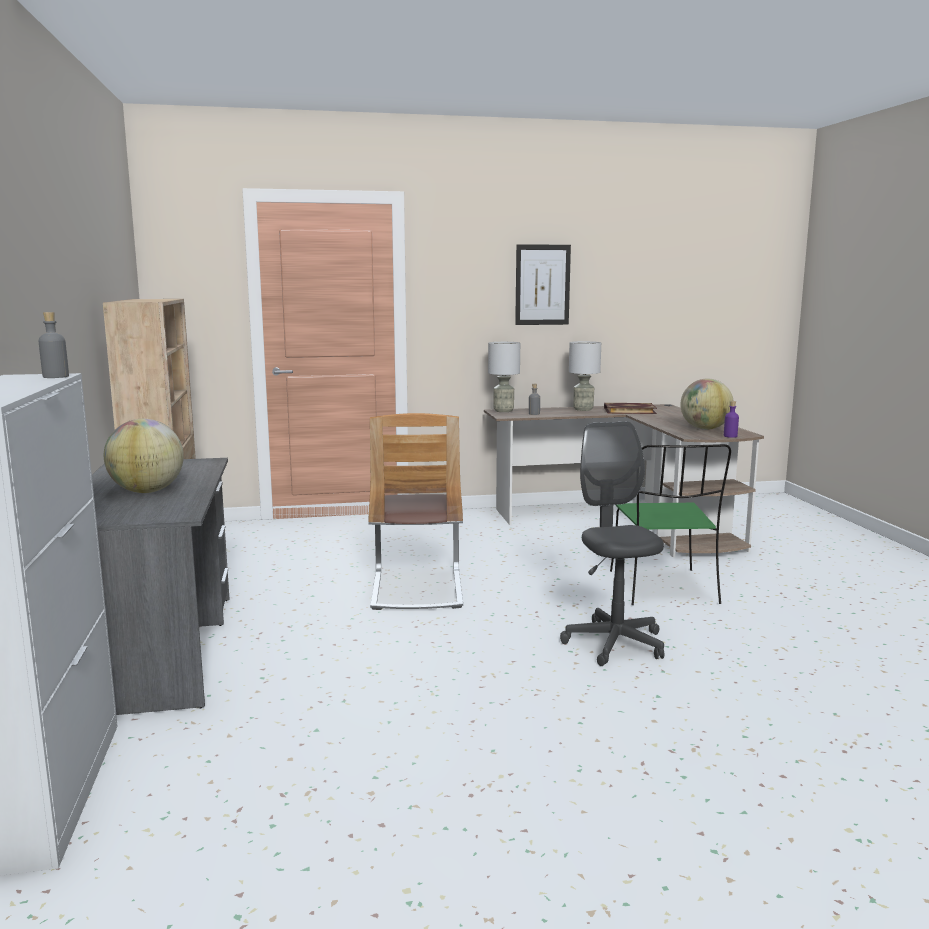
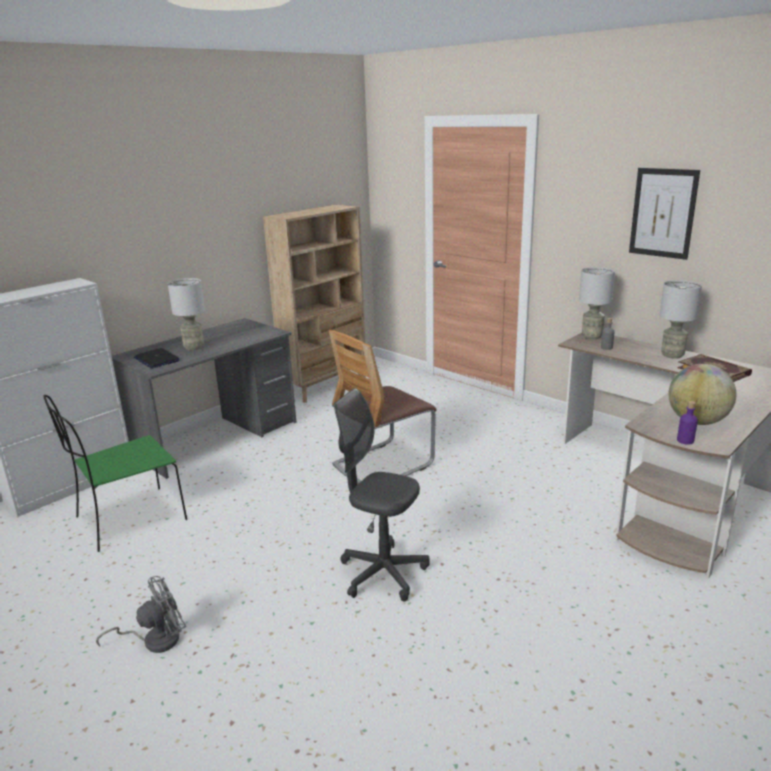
camera: 55 degrees right, 10 degrees up
(55, 376) = (74, 285): grey bottle -> none
(138, 510) = (156, 359): none -> laptop
(147, 491) = (194, 347): globe -> grey table lamp
(594, 794) = (155, 640): none -> grey fan
(614, 644) = (383, 573): grey office chair -> grey office chair turned 105 degrees counterclockwise
(664, 588) = (528, 559): green chair -> green chair (128, 520)

